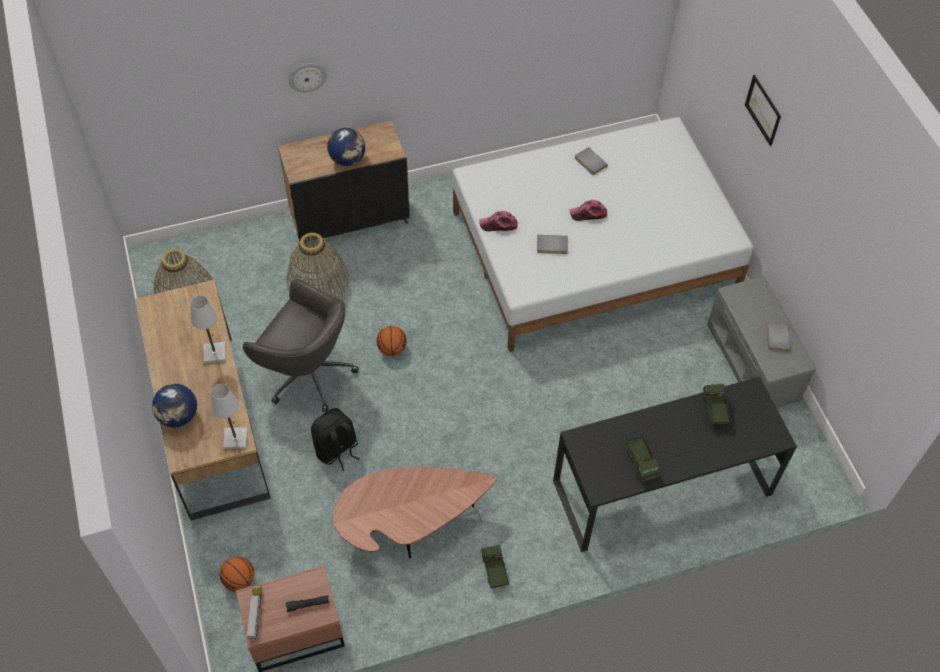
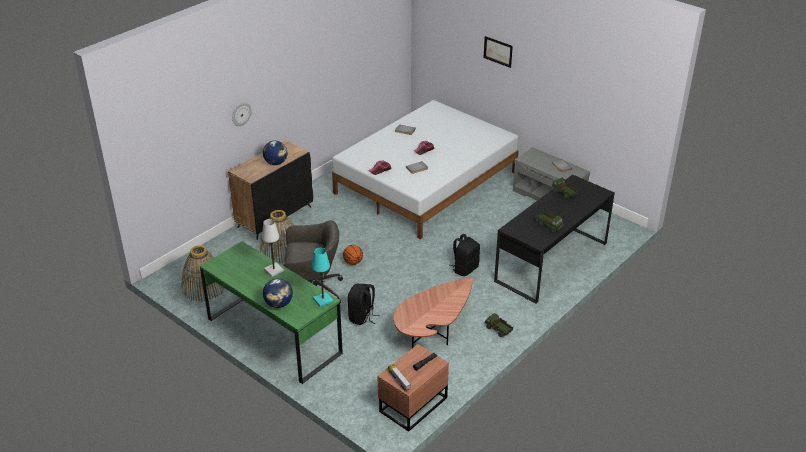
camera: 30 degrees left, 20 degrees down
(211, 423) = (274, 336): brown desk -> green desk
(235, 439) = (323, 300): white table lamp -> turquoise table lamp
(239, 580) = (358, 397): basketball -> none
(530, 437) = (465, 269): none -> black backpack

